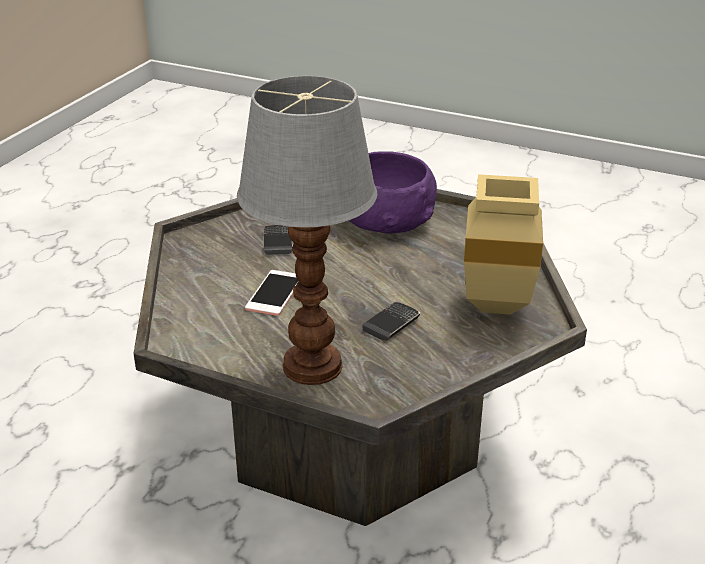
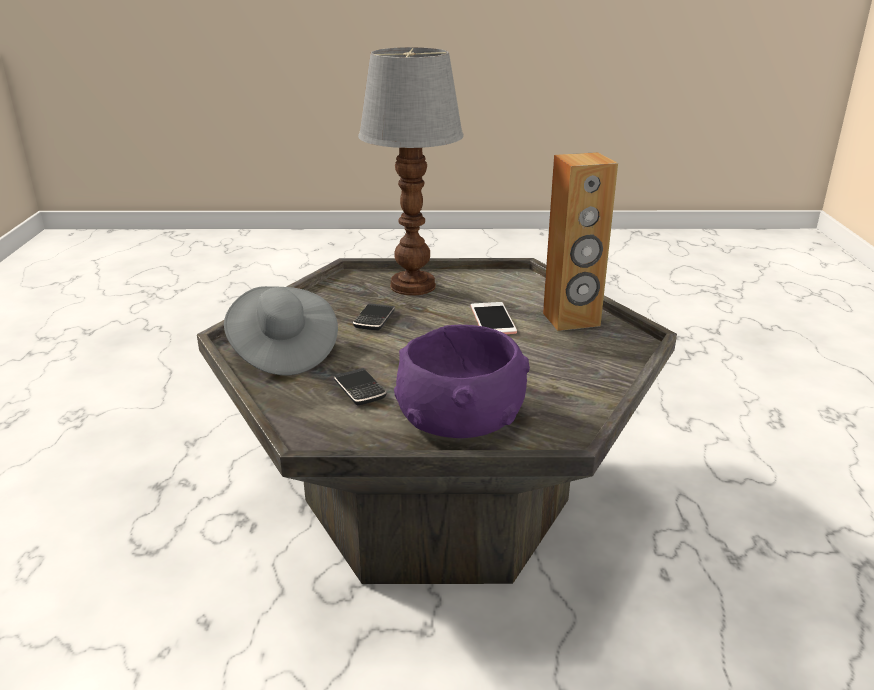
camera: 155 degrees right, 5 degrees down
(204, 274) = (571, 320): none -> brown speaker
(278, 242) = (546, 360): phone -> phone (359, 390)
(500, 305) = (282, 352): beige vase -> grey hat

